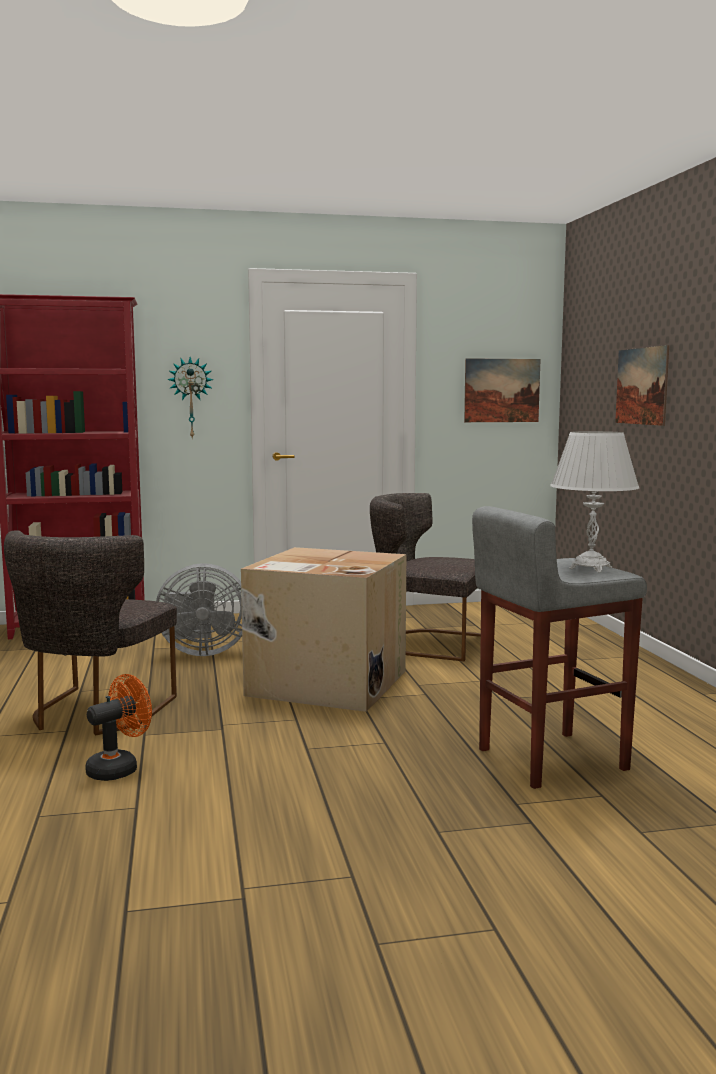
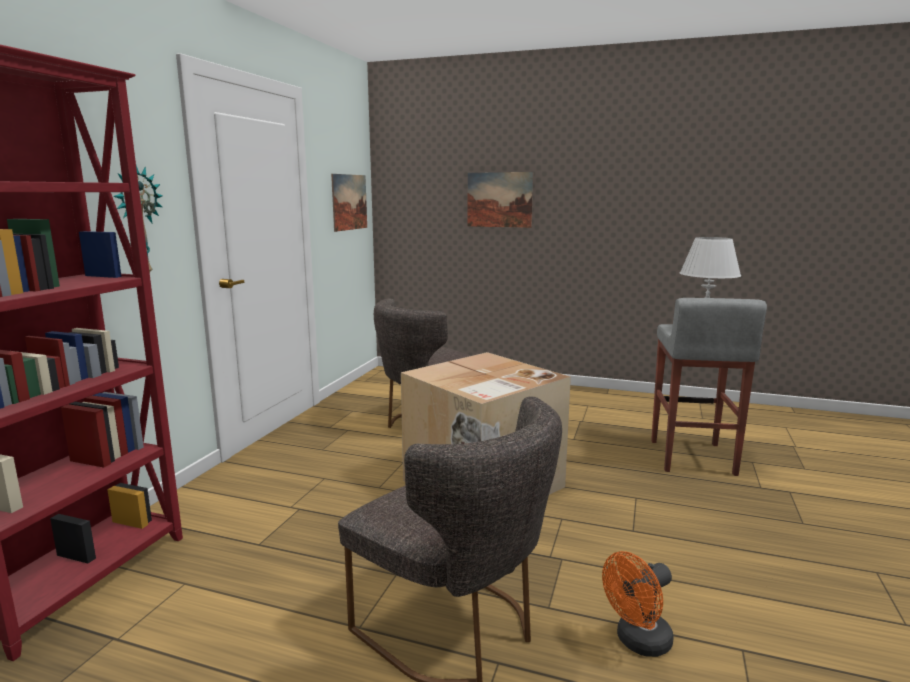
camera: 60 degrees left, 5 degrees up
(119, 768) = (638, 642): orange fan -> orange fan turned 105 degrees counterclockwise
(201, 652) = (315, 519): grey fan -> none

